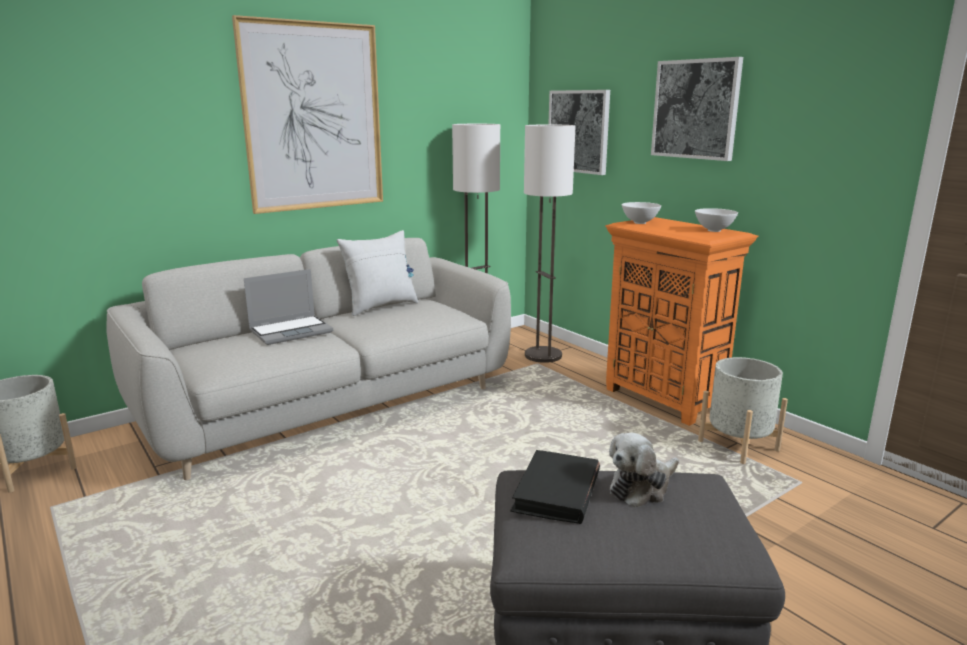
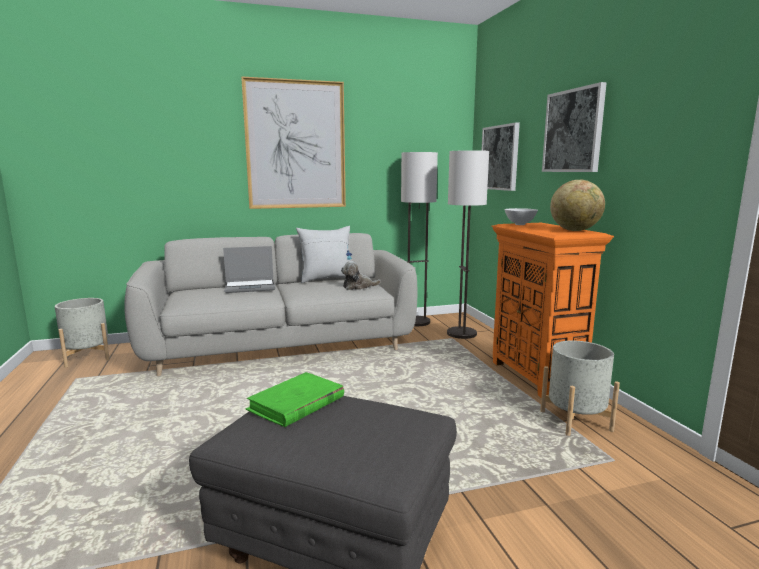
camera: 20 degrees right, 5 degrees down
(557, 491) = (296, 403): black book -> green book
(641, 487) = (365, 412): plush toy -> plush toy (358, 287)
(714, 230) = (575, 230): white bowl -> globe

